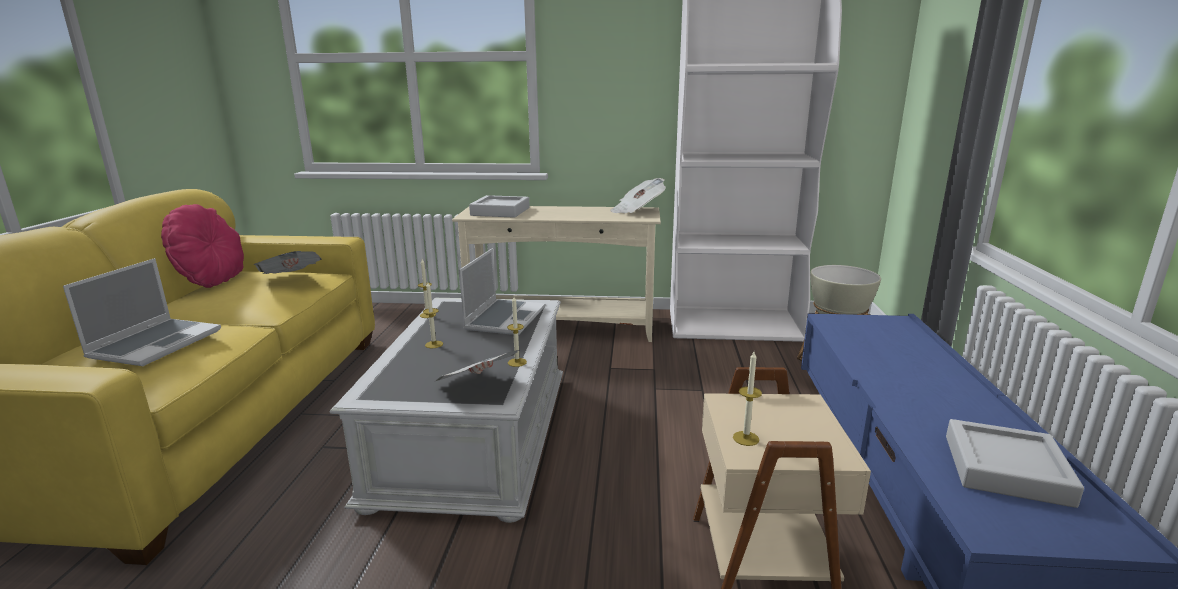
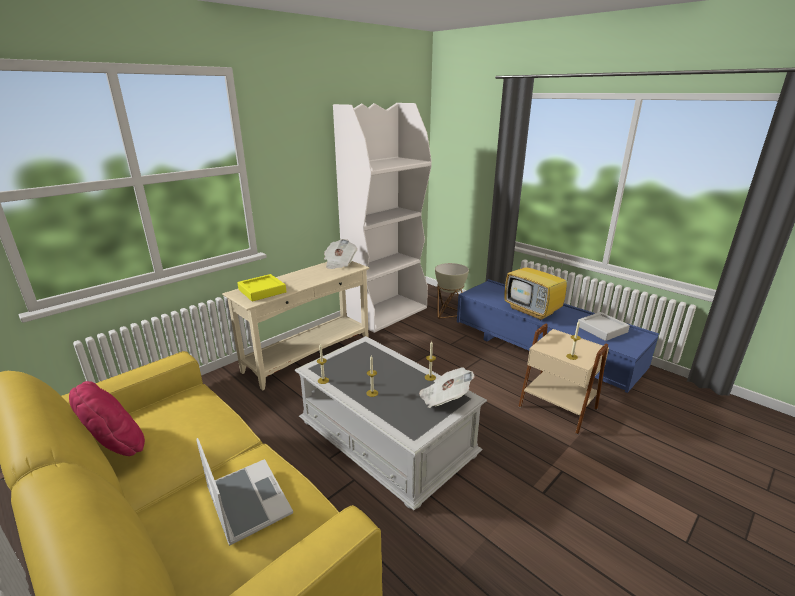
camera: 50 degrees left, 5 degrees up
(291, 279) = (191, 408): newspaper -> none
(500, 211) = (262, 291): grey tray -> yellow tray
(504, 318) = (367, 359): laptop -> none
(897, 380) = (533, 311): none -> television

